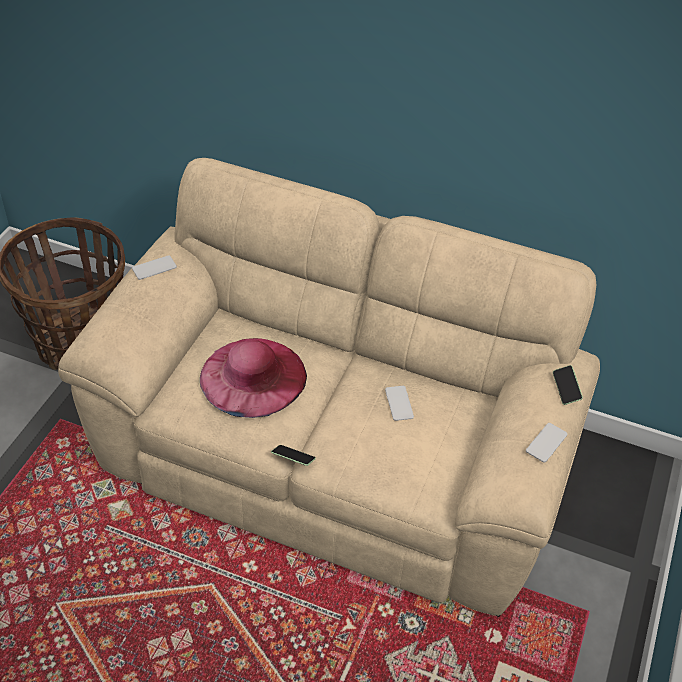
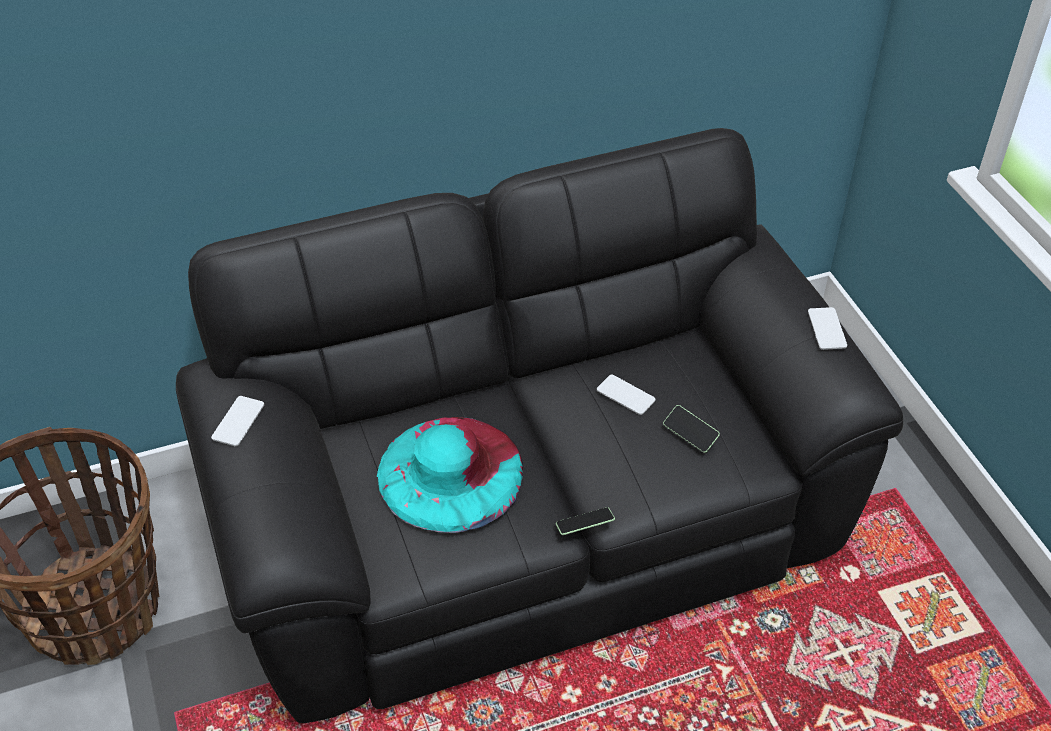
camera: 40 degrees left, 0 degrees up
(253, 376) = (451, 472): pink hat -> turquoise hat
(335, 454) = (526, 517): beige sofa -> black sofa
(566, 389) = (784, 269): phone -> phone (690, 434)

